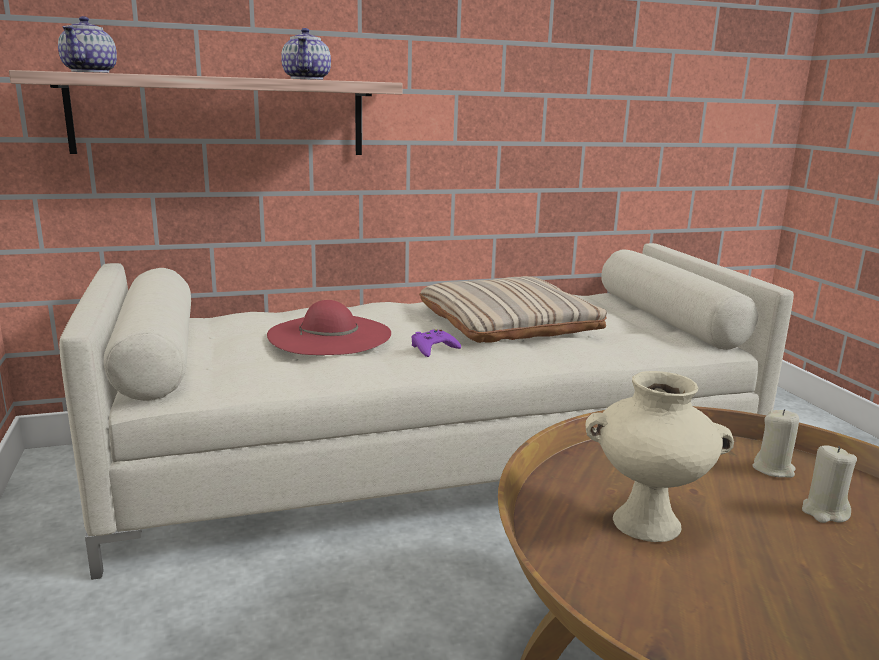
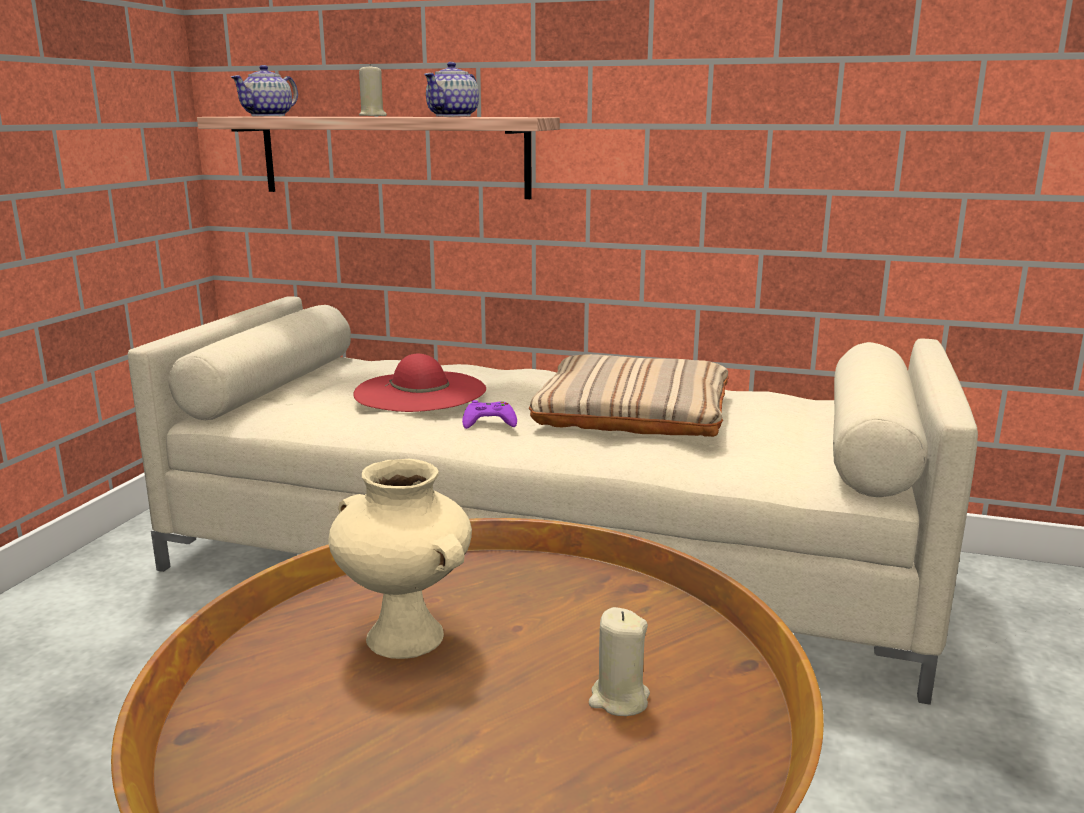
camera: 35 degrees right, 0 degrees up
(773, 469) = (657, 640): beige candle -> beige candle (373, 116)

